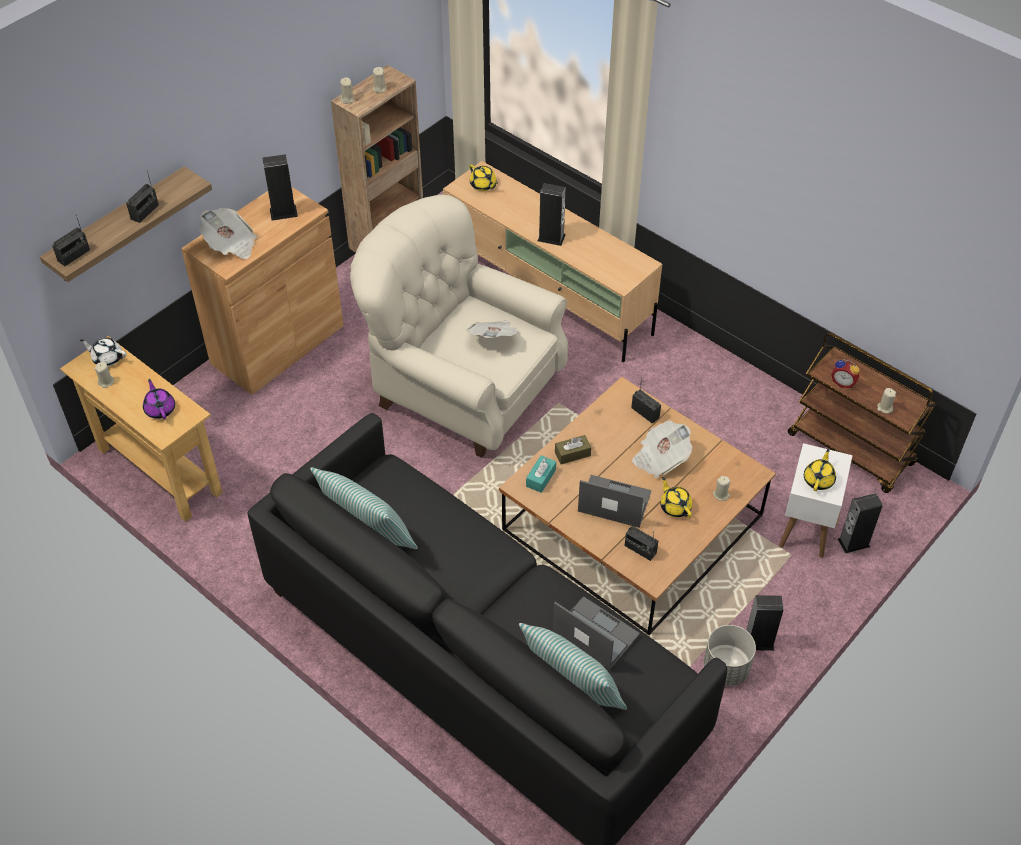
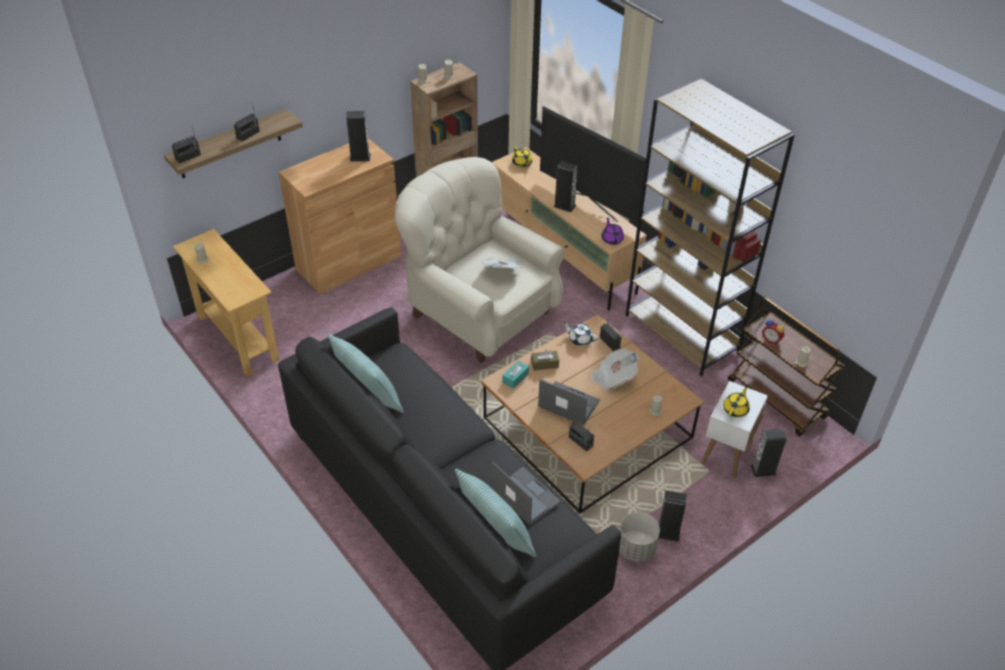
camera: 10 degrees right, 5 degrees down
(107, 358) = (208, 243): white teapot -> white teapot (579, 339)
(160, 409) = (236, 283): purple teapot -> purple teapot (612, 239)
(231, 245) = (315, 174): newspaper -> none
(580, 231) = (588, 204): none -> television
(675, 506) = (616, 414): yellow teapot -> none
(720, 379) = (682, 333): none -> brown bookcase

